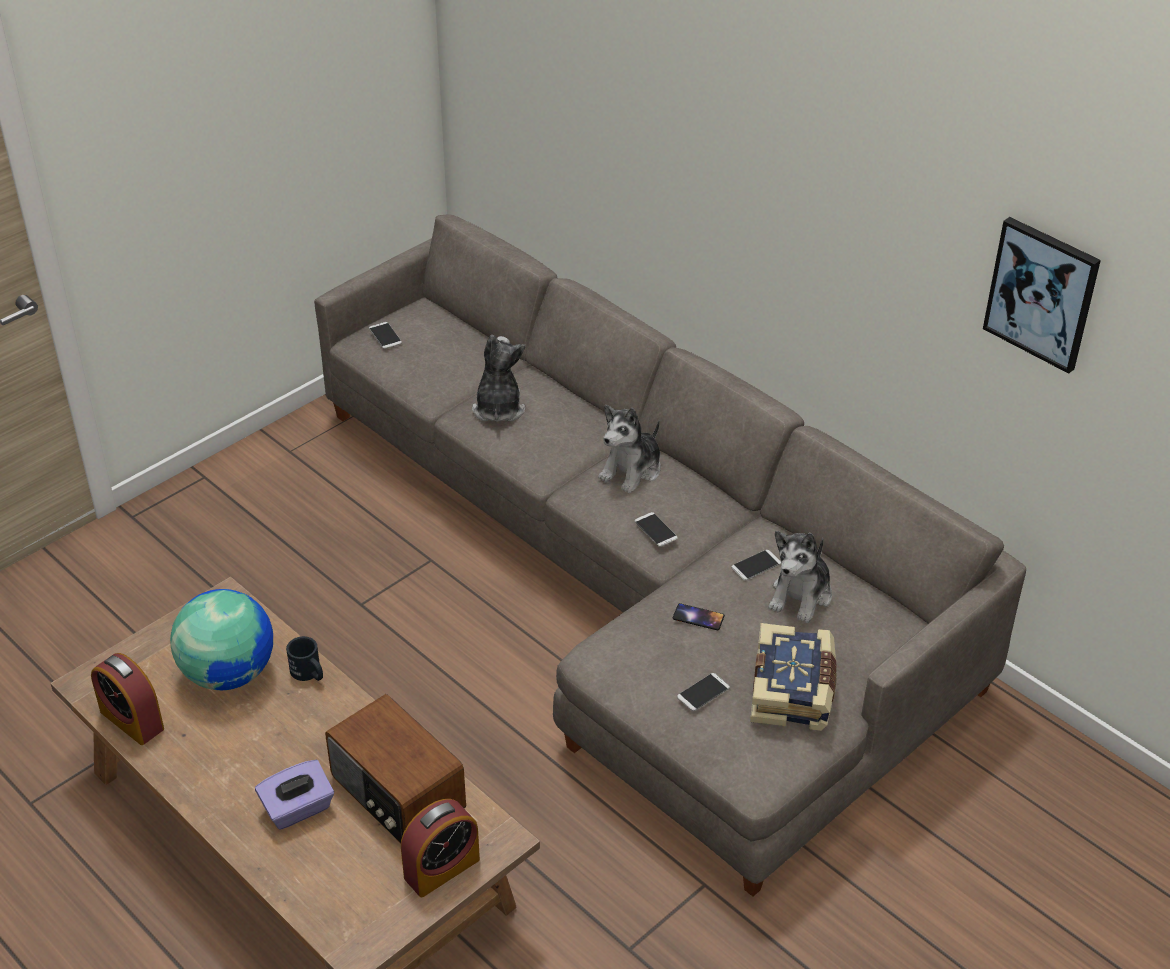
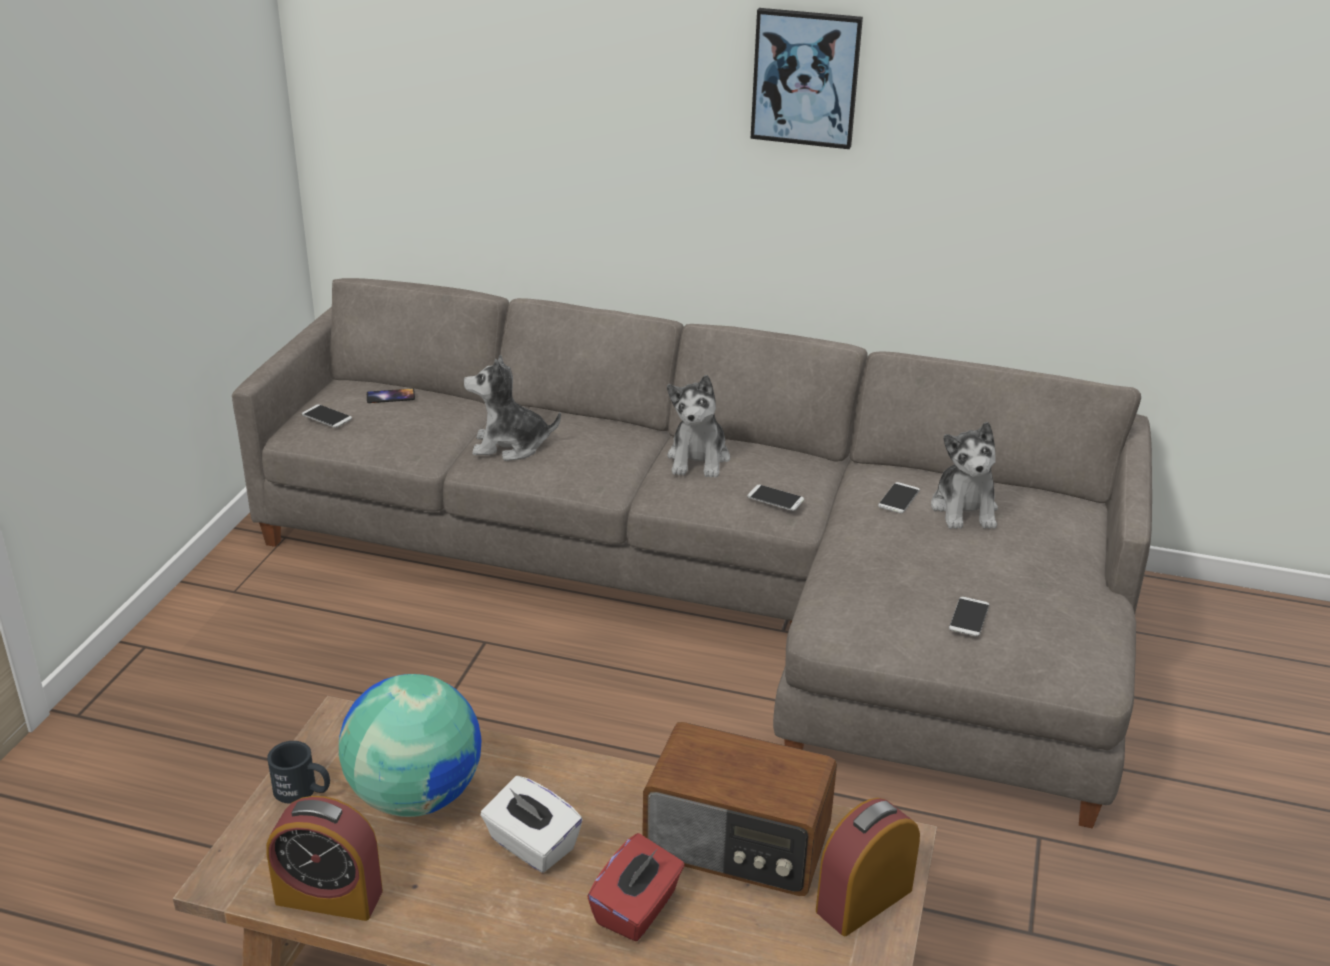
camera: 30 degrees left, 10 degrees down
(270, 738) = (531, 845): none -> white tissue box
(298, 809) = (637, 909): purple tissue box -> red tissue box
(309, 673) = (517, 760): black mug -> black mug (303, 791)
(442, 868) = (864, 900): alarm clock -> alarm clock turned 150 degrees counterclockwise
(498, 408) = (510, 446): plush toy -> plush toy turned 60 degrees counterclockwise
(698, 617) = (893, 556): phone -> phone (390, 396)
(793, 690) = (1046, 586): book -> none
(1042, 293) = (1147, 104): picture -> picture (806, 78)

